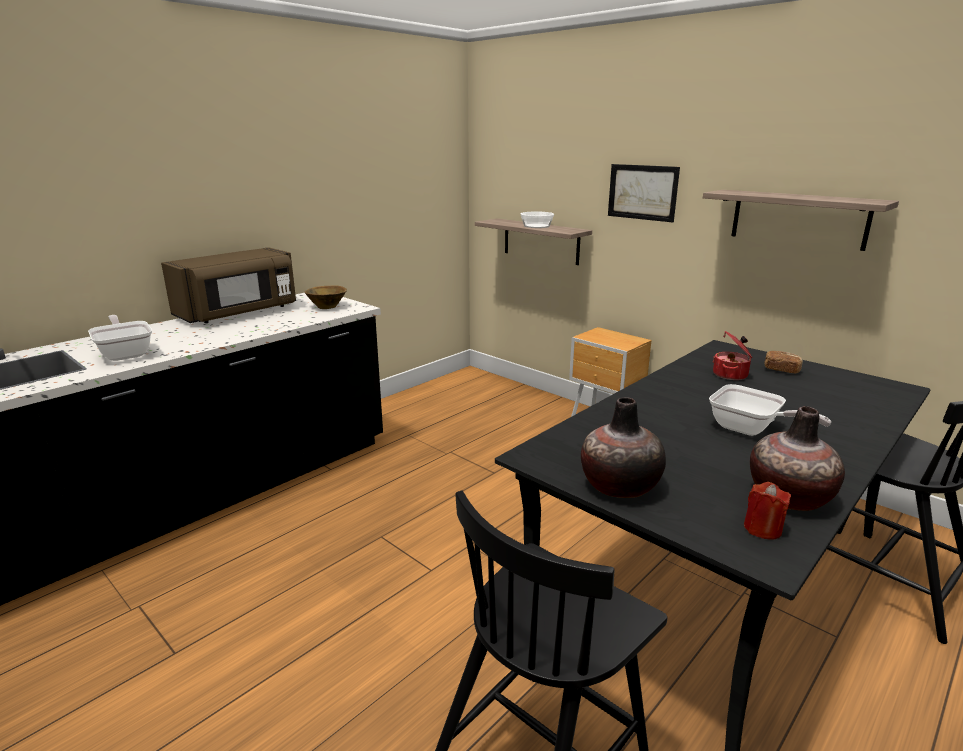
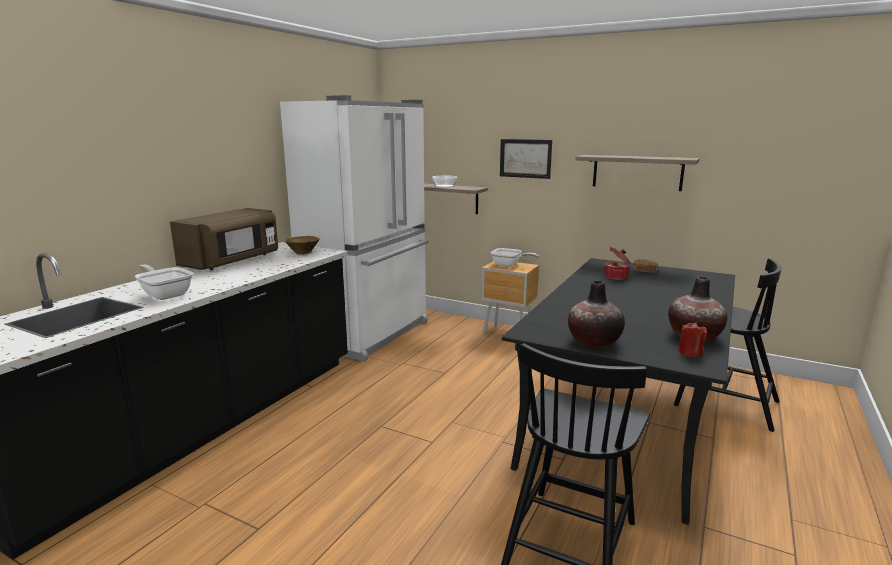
camera: 15 degrees left, 5 degrees down
(431, 407) = (370, 334): none -> white fridge
(750, 430) = (649, 305): frying pan -> frying pan (509, 265)

